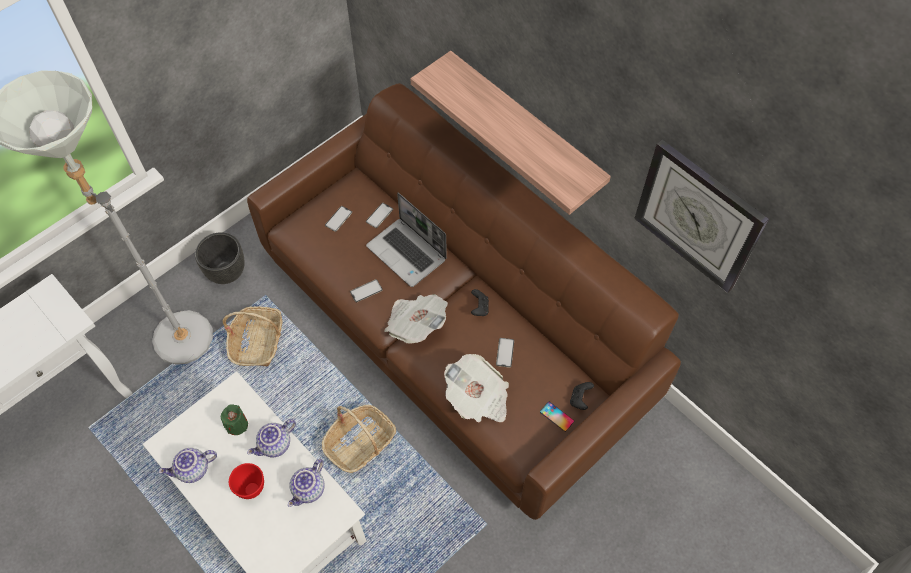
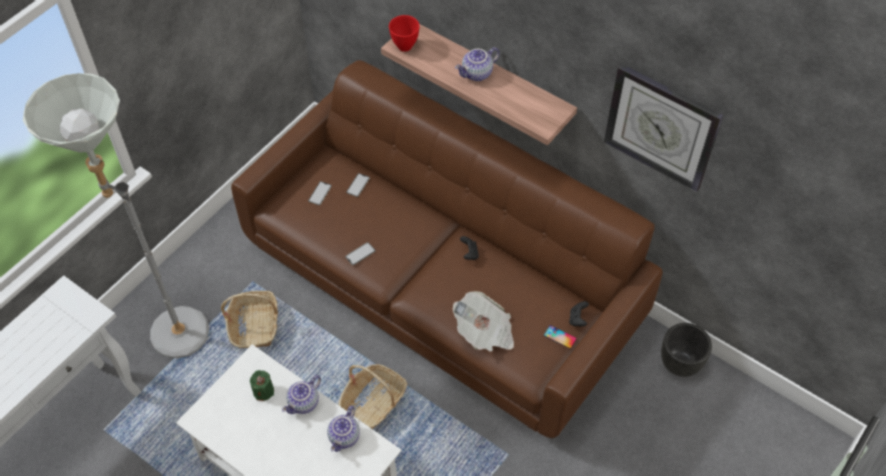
camera: 10 degrees left, 5 degrees down
(193, 470) = (230, 438): teapot -> teapot (477, 74)
(227, 273) = (210, 266): black planter -> black planter (680, 364)
(253, 489) = (291, 445): red bowl -> red bowl (405, 46)
(407, 253) = (392, 215): laptop -> none
(416, 324) = (413, 276): newspaper -> none
(505, 352) = (501, 289): phone -> none

